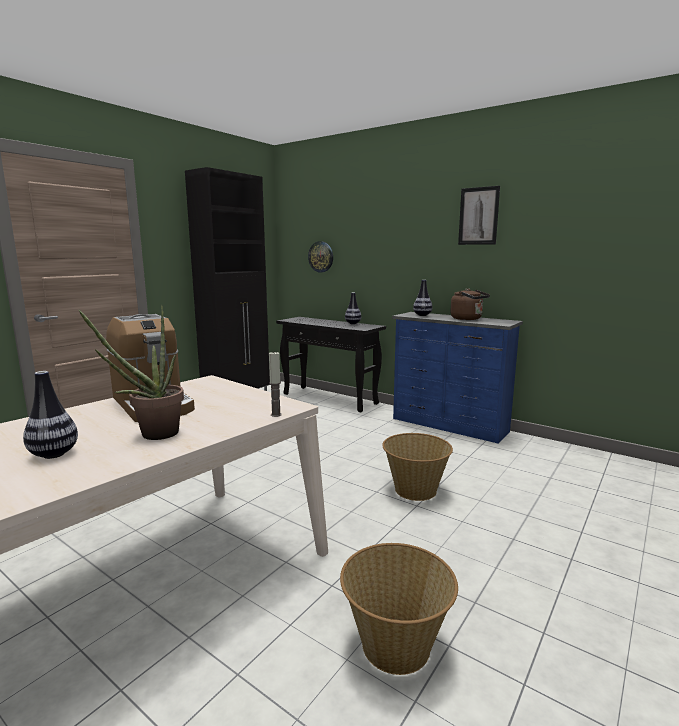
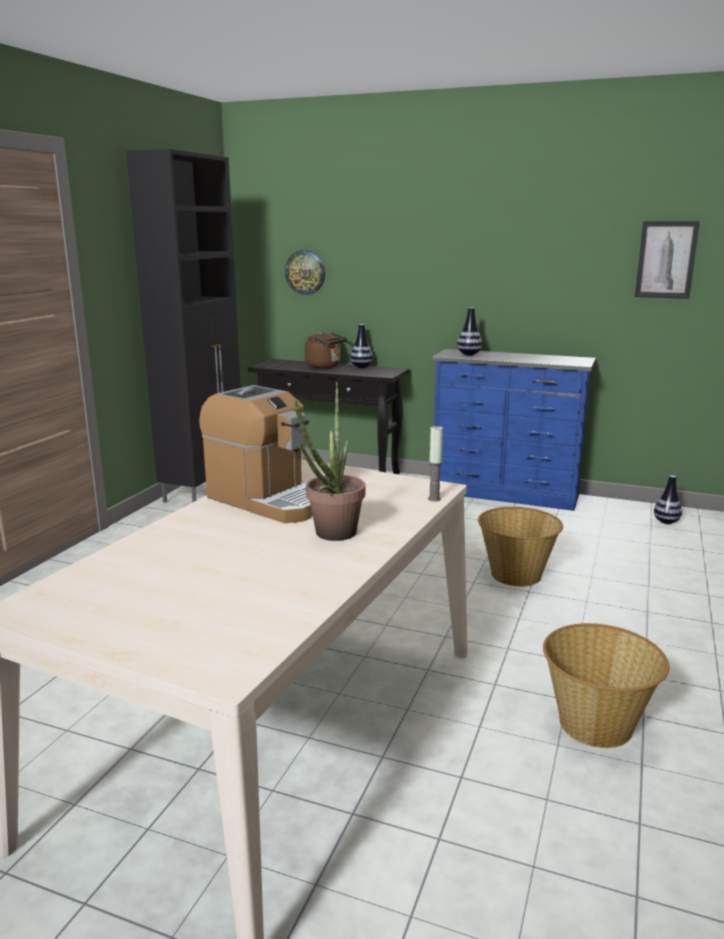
camera: 15 degrees left, 5 degrees up
(54, 454) = (252, 568): vase -> vase (666, 522)
(468, 319) = (531, 358): brown kettle -> brown kettle (325, 366)
(478, 216) = (539, 224): picture -> picture (666, 260)

